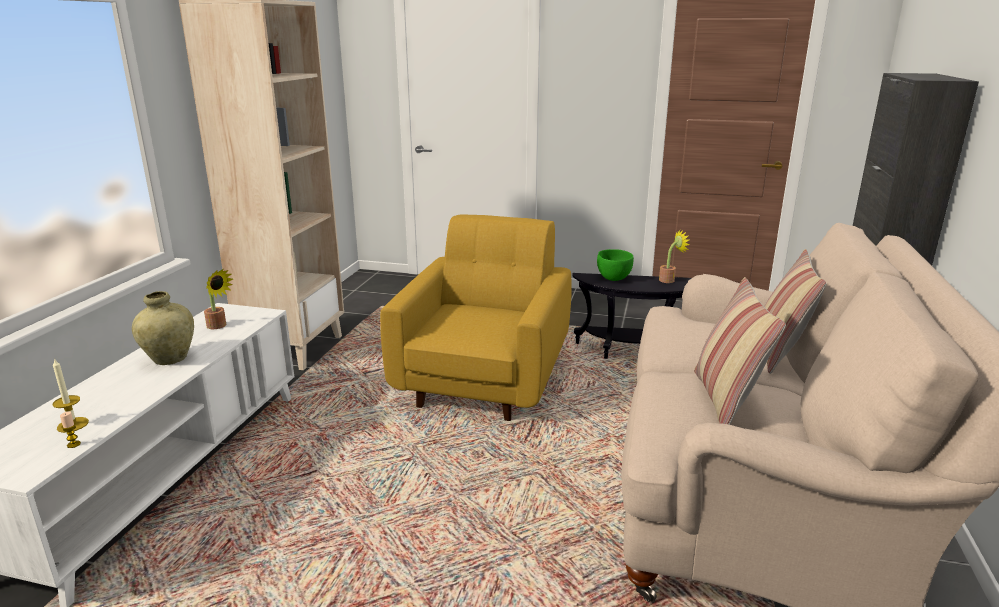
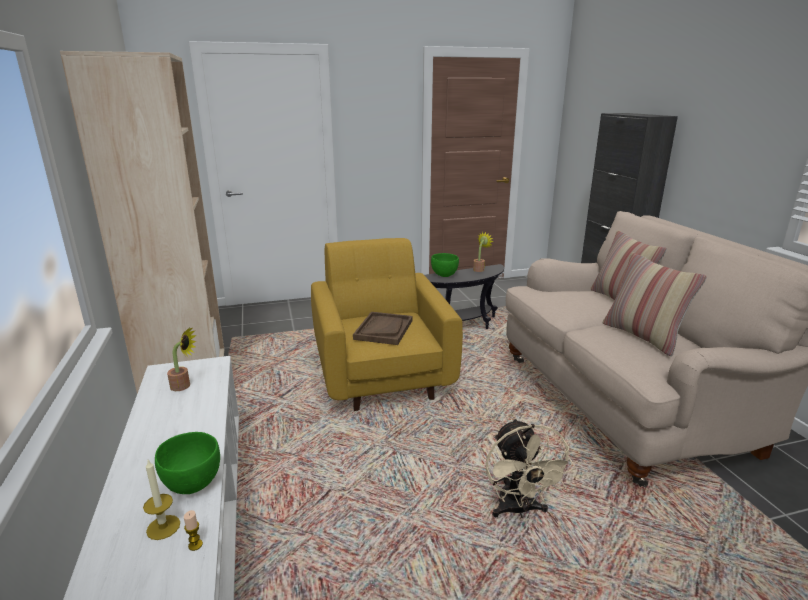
camera: 30 degrees left, 0 degrees up
(128, 401) = (192, 483): none -> green bowl
(170, 358) = (176, 430): beige vase -> none
(469, 562) = (518, 510): none -> beige fan
(471, 323) = (383, 329): none -> brown tray

